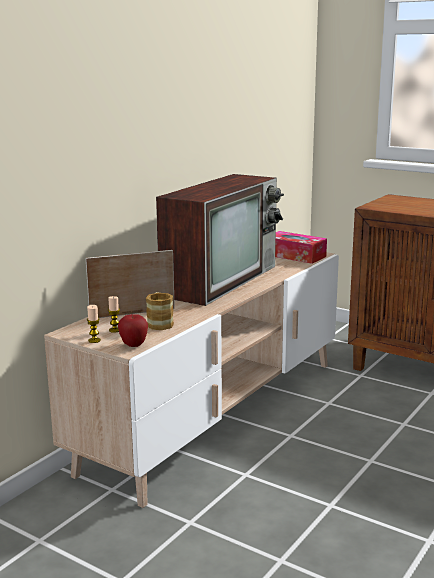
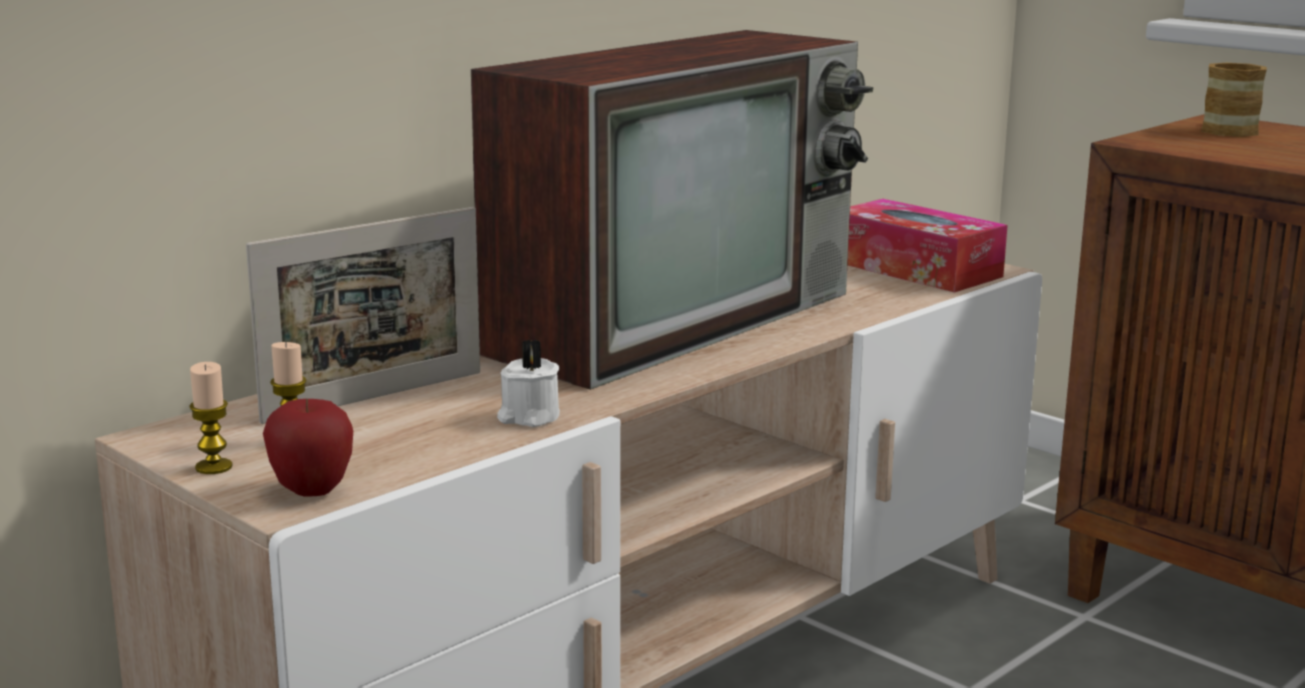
camera: 10 degrees right, 0 degrees up
(132, 313) = (375, 397): picture frame -> picture frame turned 150 degrees clockwise
(159, 323) = (429, 430): mug -> mug (1224, 129)
(190, 316) = (528, 417): none -> white candle

